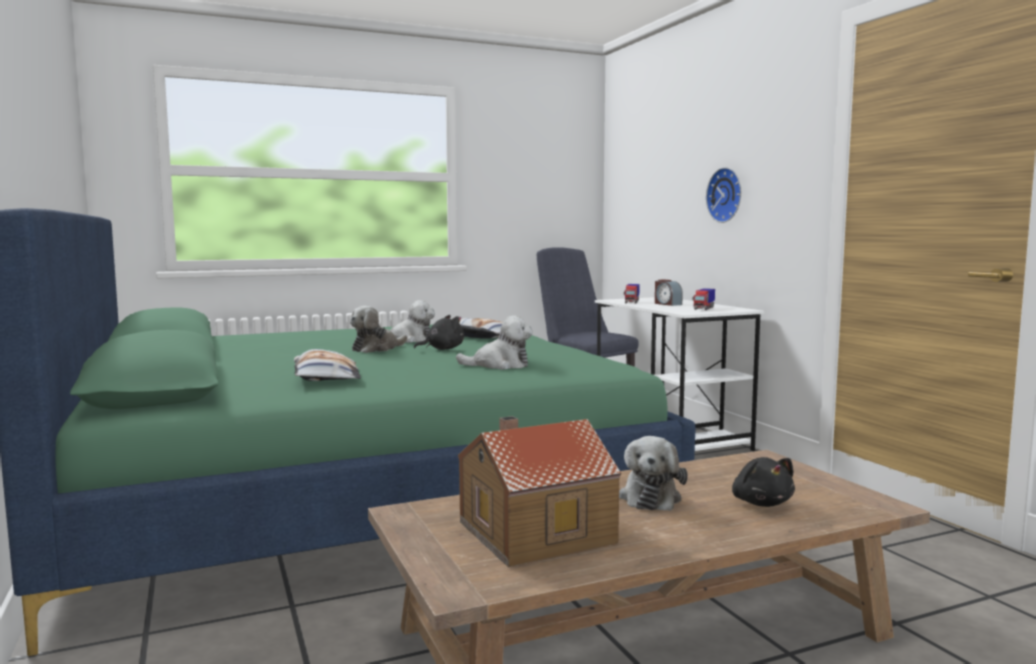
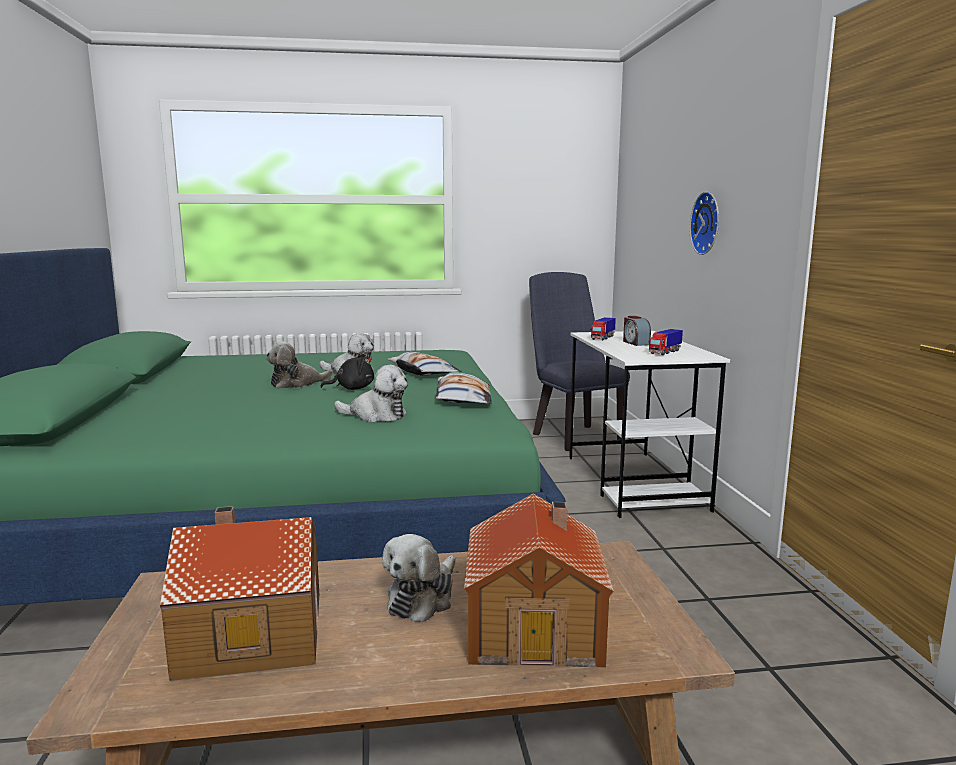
camera: 15 degrees right, 5 degrees up
(325, 377) = (196, 419): pillow -> pillow (462, 398)
(761, 503) = (536, 625): black plush toy -> toy house

